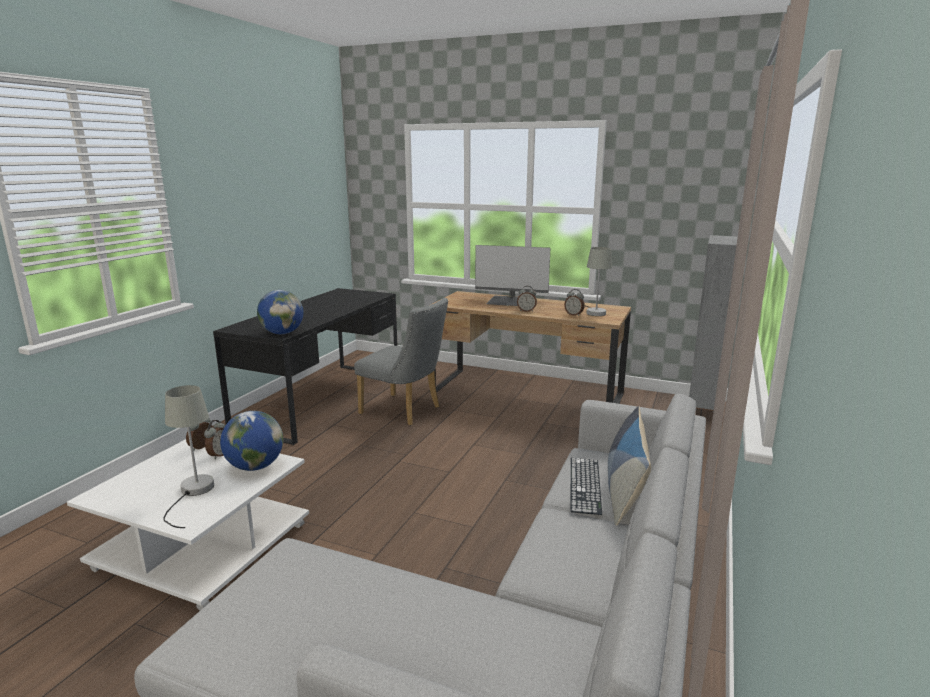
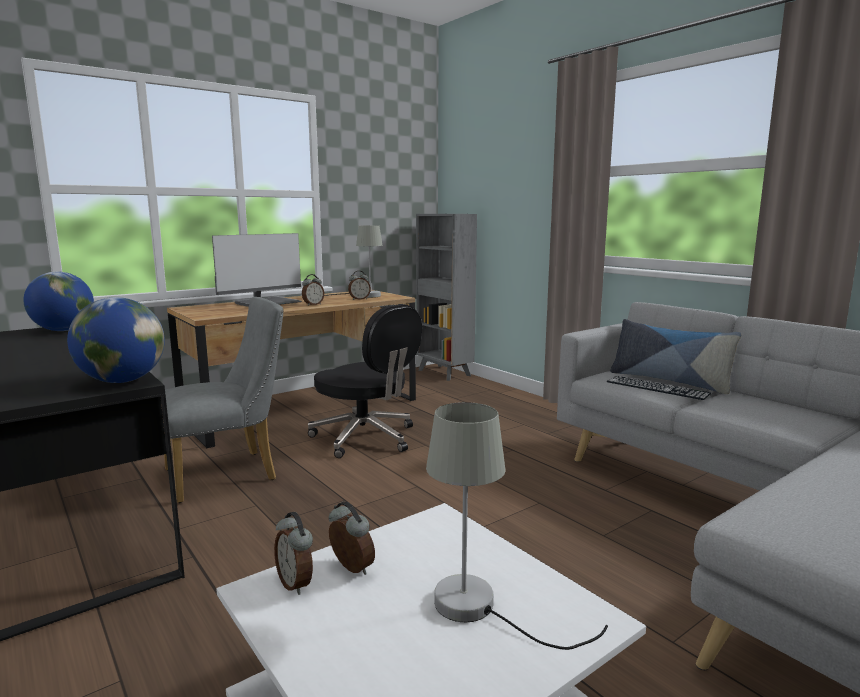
camera: 60 degrees left, 5 degrees down
(255, 467) = (434, 541): globe -> globe (63, 330)
(506, 430) = (366, 438): none -> black office chair

